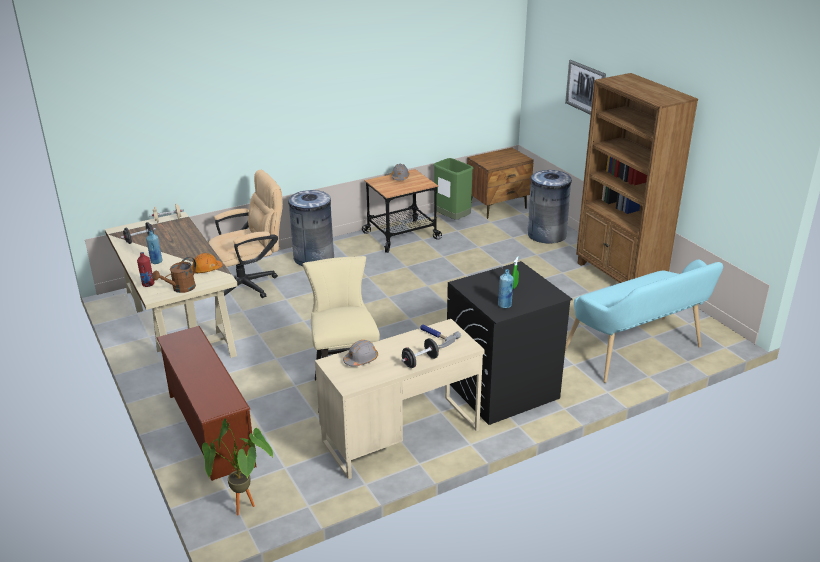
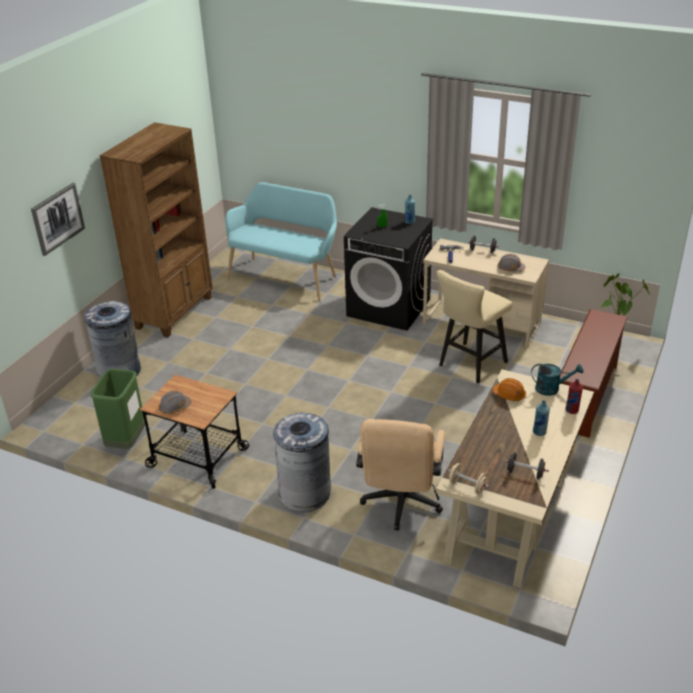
camera: 125 degrees left, 5 degrees up
(180, 289) = (552, 388): brown watering can -> turquoise watering can
(250, 284) = (400, 505): beige office chair -> beige office chair turned 105 degrees counterclockwise
(498, 207) = (68, 424): brown nightstand -> none

